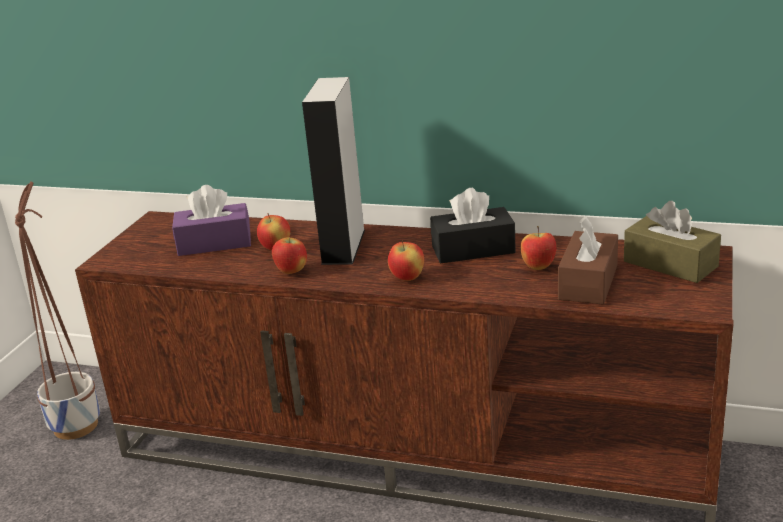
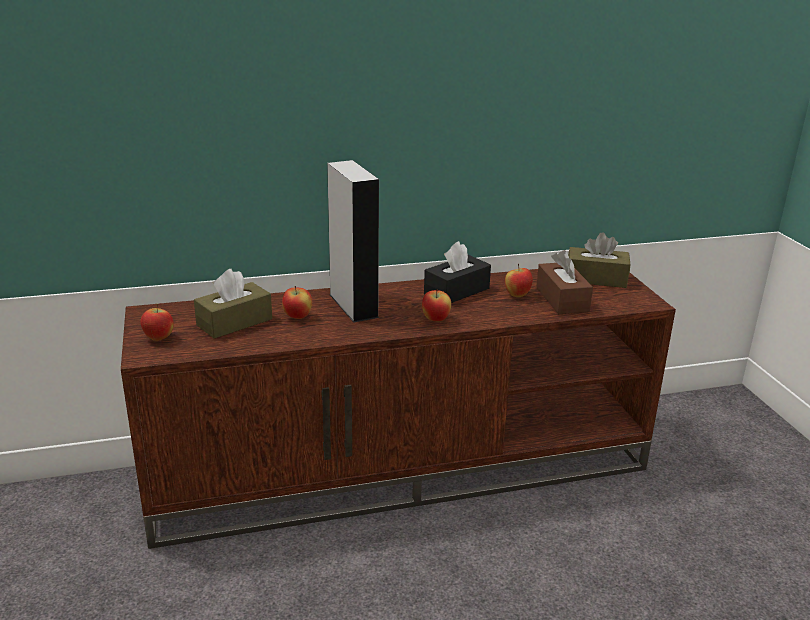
camera: 35 degrees left, 0 degrees up
(76, 425) = (69, 537): planter -> none
(214, 243) = (234, 322): purple tissue box -> brown tissue box
(291, 272) = (337, 332): apple -> apple (158, 338)

